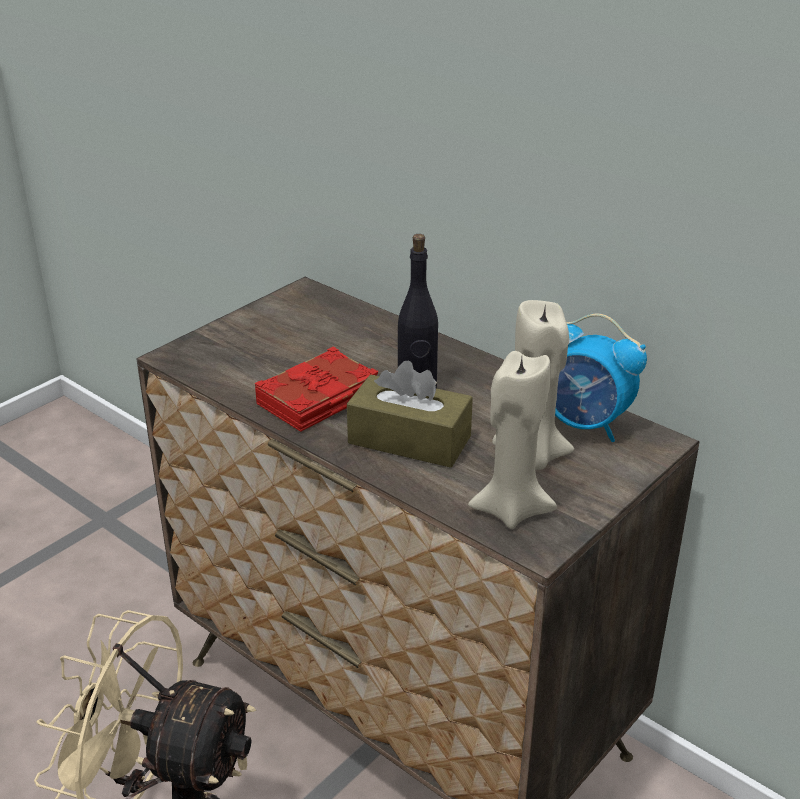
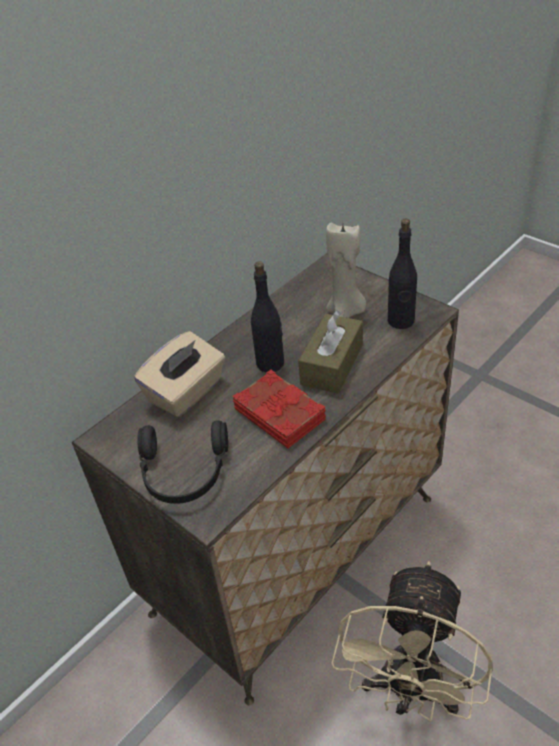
camera: 85 degrees left, 10 degrees up
(239, 340) = (184, 473): none -> black headphones
(369, 334) = (186, 392): none -> beige tissue box
(511, 509) = (401, 321): beige candle -> black bottle
(585, 425) = (312, 291): alarm clock -> none

